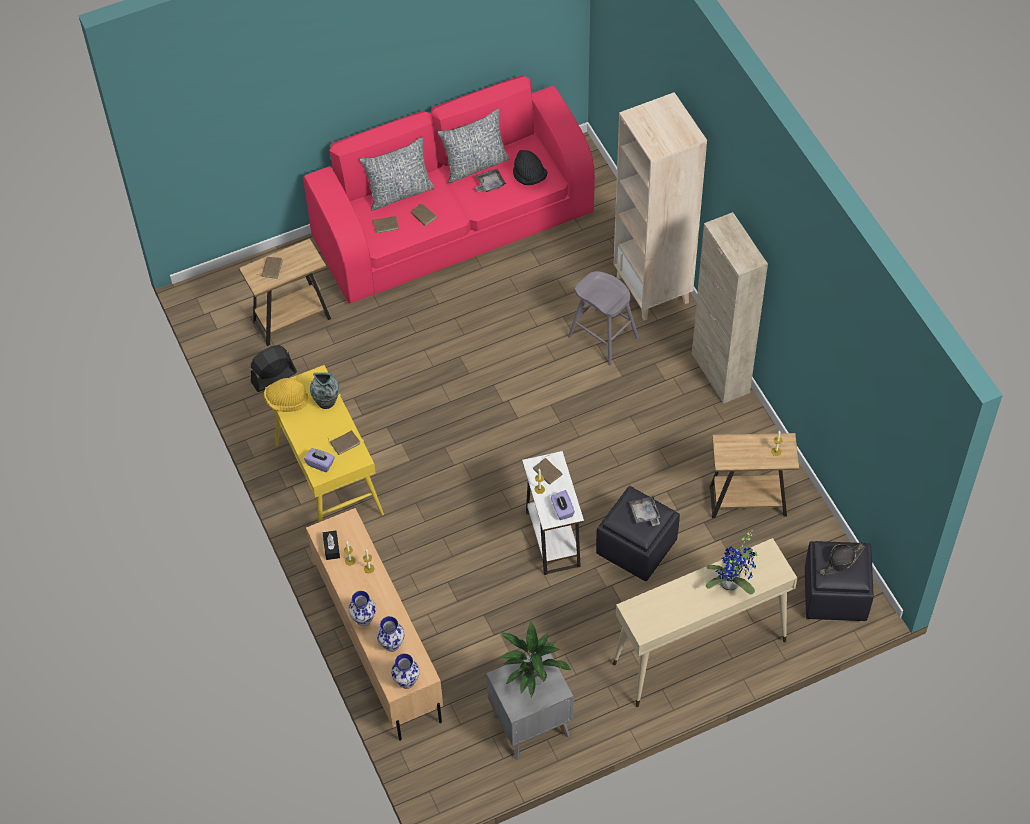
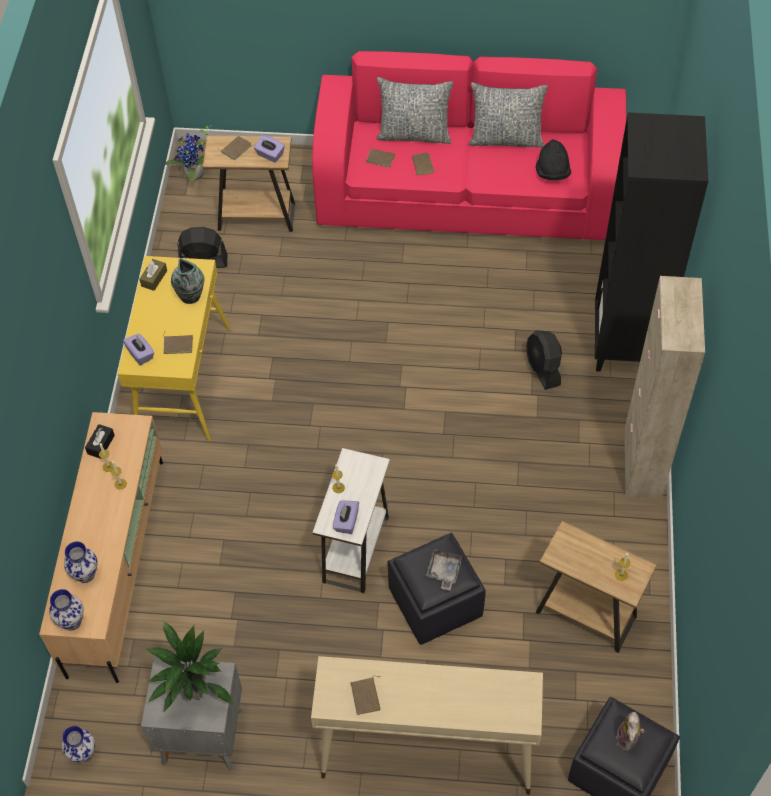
camera: 30 degrees right, 0 degrees up
(286, 401) = (154, 278): yellow hat -> brown tissue box
(303, 261) = (270, 155): none -> purple tissue box
(363, 619) = (78, 533): vase -> vase (83, 753)
(489, 184) = (508, 163): grey tray -> none
(548, 471) = (360, 473): brown book -> brown book (366, 696)
(603, 337) = (543, 368): grey stool -> black fan
(653, 290) = (625, 345): beige bookcase -> black bookcase
(732, 583) = (461, 701): potted plant -> potted plant (196, 176)
(841, 561) = (628, 739): black hat -> plush toy

